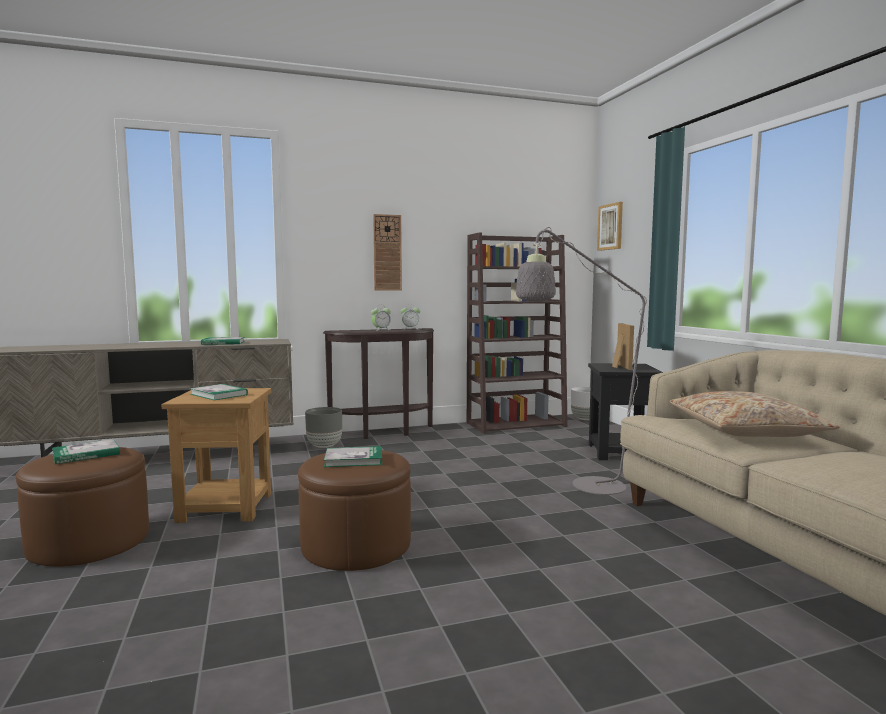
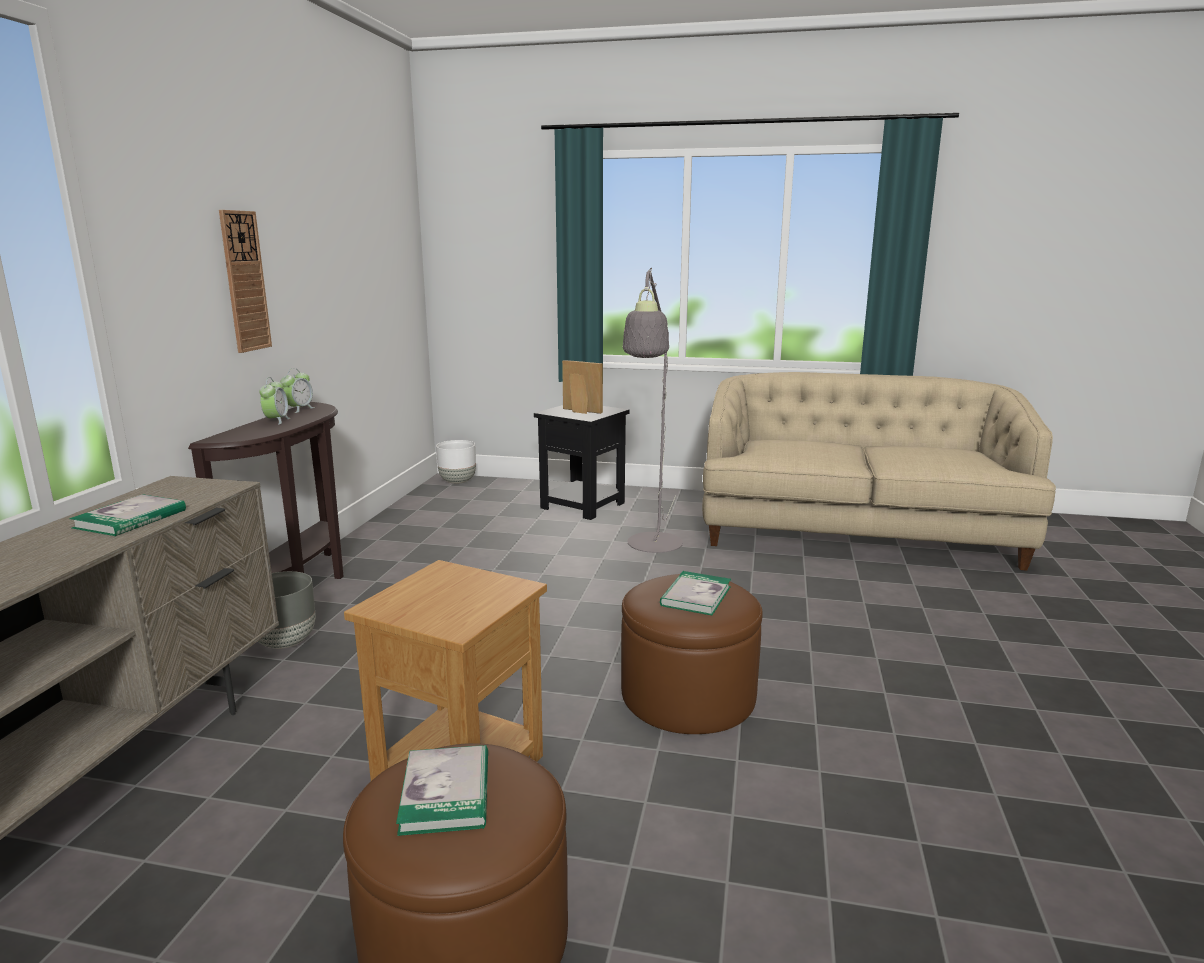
camera: 60 degrees left, 10 degrees up
(218, 394) = (445, 597): book -> none
(516, 424) = (414, 512): brown bookcase -> none
(610, 227) = (458, 230): picture -> none
(745, 430) = (810, 450): beige pillow -> none

